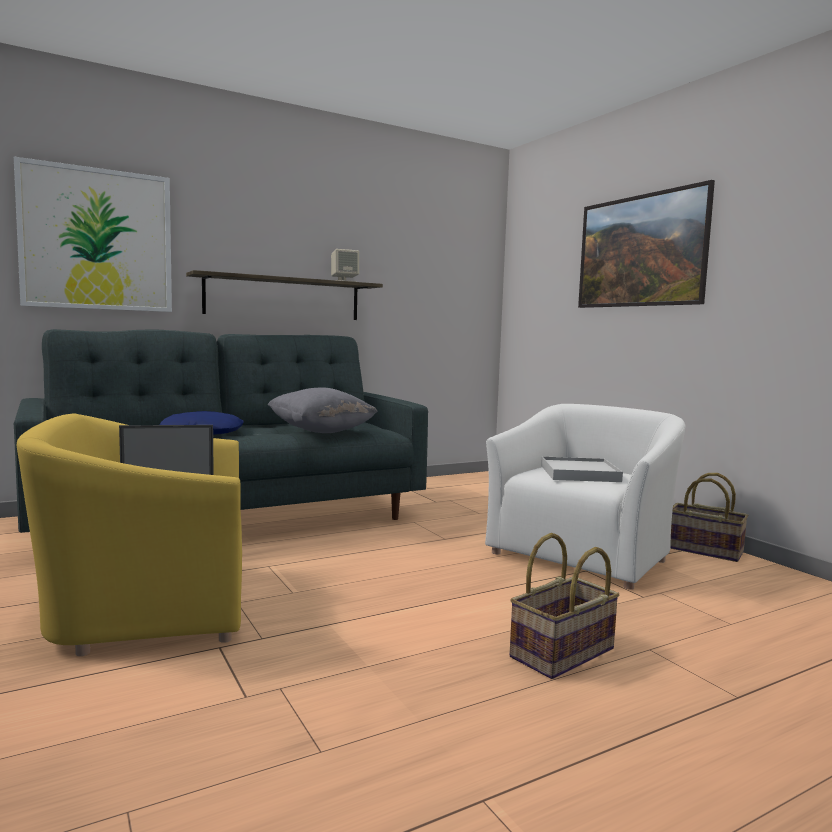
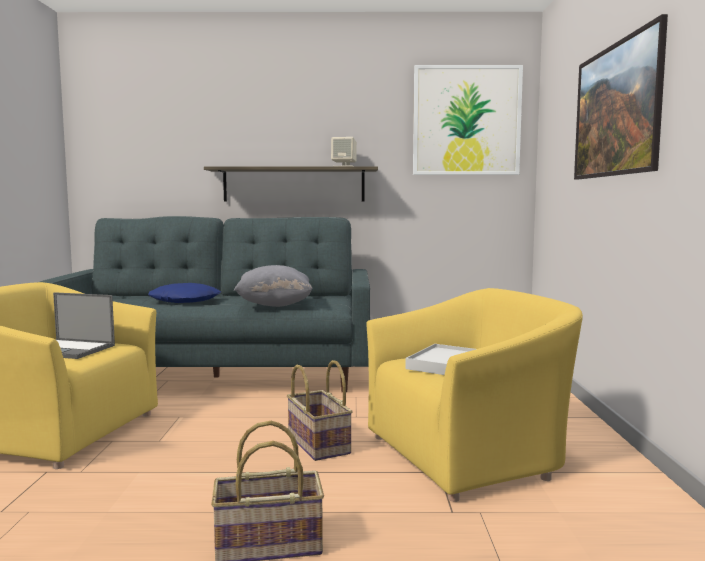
camera: 30 degrees right, 0 degrees up
(97, 240) = (145, 148): picture -> picture (466, 121)
(582, 554) = (467, 454): white armchair -> yellow armchair
(703, 550) = (627, 477): basket -> basket (317, 444)

